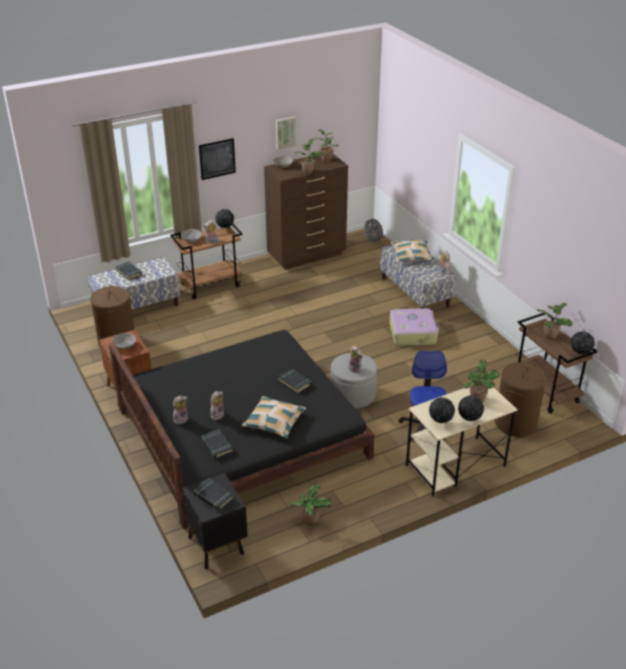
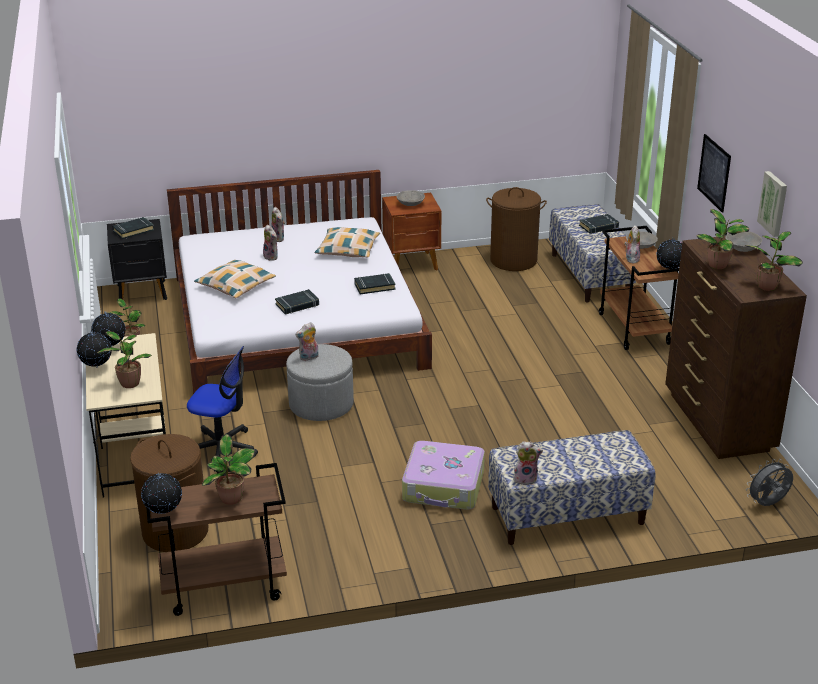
camera: 105 degrees right, 5 degrees down
(216, 446) = (221, 252): black book -> black book (374, 286)
(241, 433) = (296, 320): black bed -> white bed
(411, 255) = (592, 456): pillow -> pillow (348, 249)

